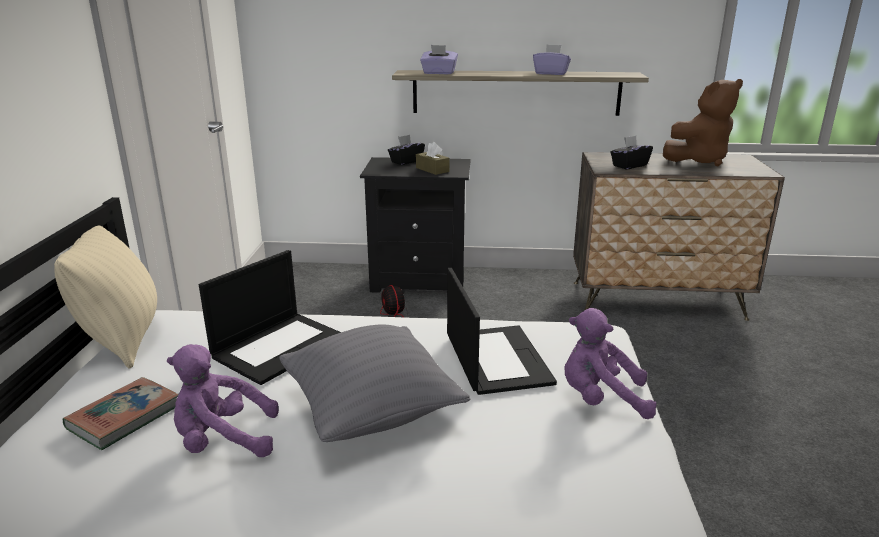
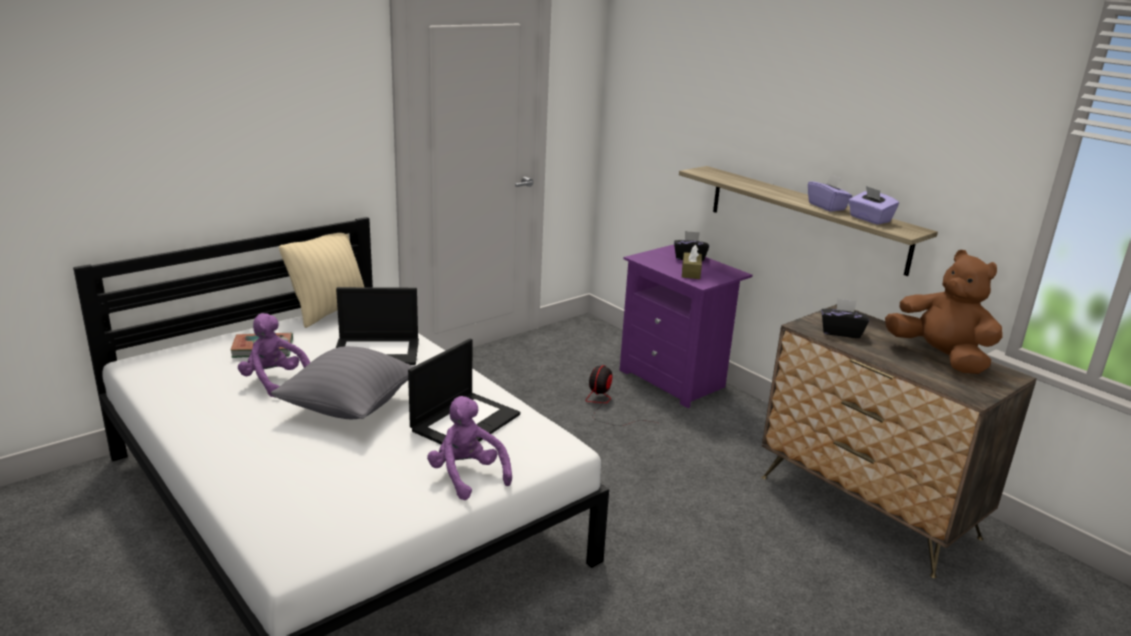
camera: 45 degrees right, 0 degrees up
(420, 280) = (675, 380): black nightstand -> purple nightstand
(439, 73) = (724, 178): purple tissue box -> purple tissue box (869, 219)
(698, 160) = (939, 357): brown plush toy -> brown plush toy turned 150 degrees counterclockwise

